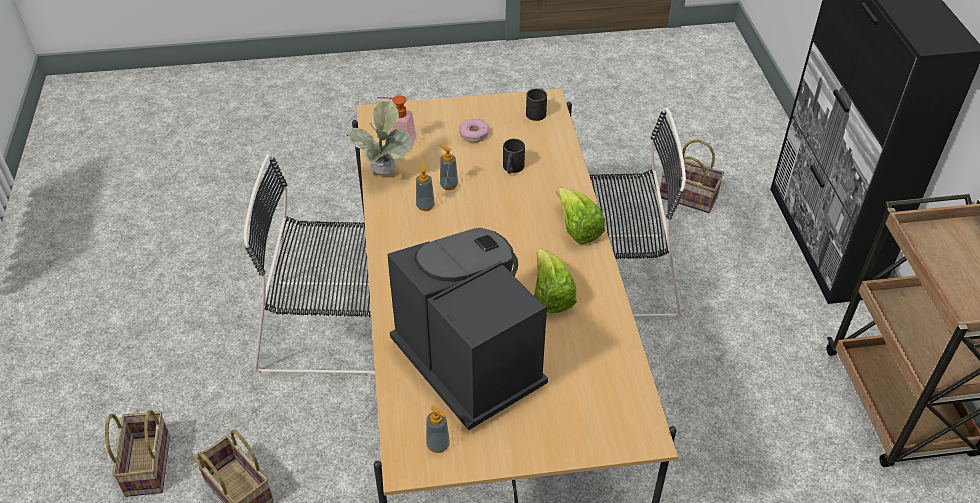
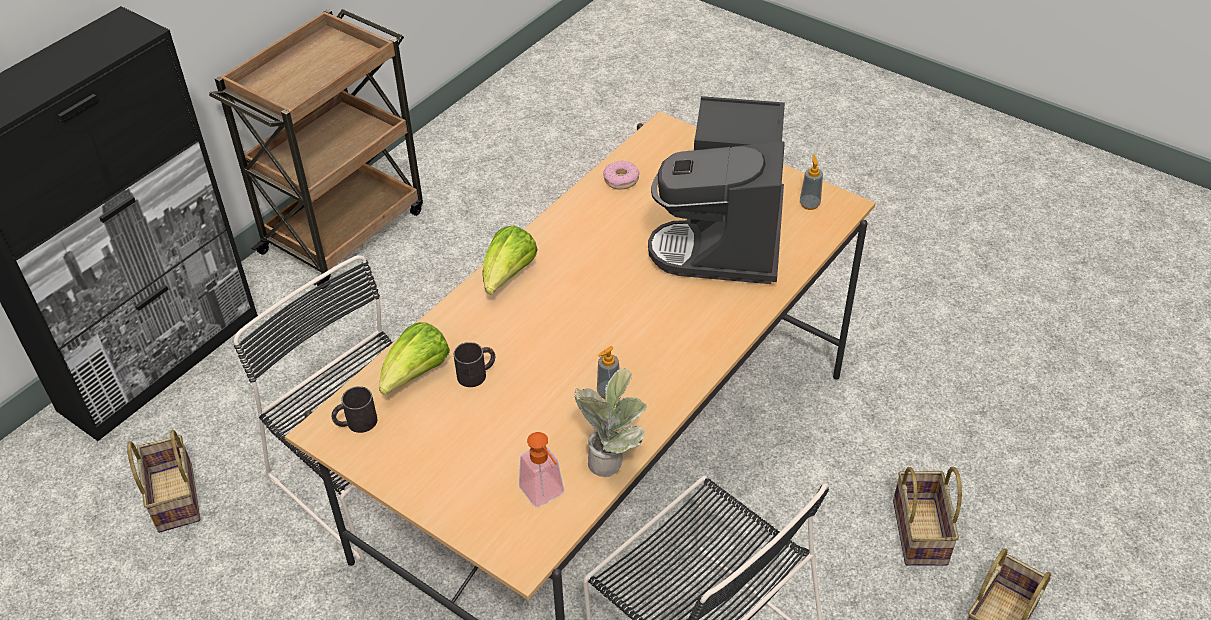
camera: 135 degrees left, 0 degrees up
(449, 185) = (559, 399): soap dispenser -> none
(473, 134) = (457, 443): donut -> donut (621, 180)
(551, 296) = (606, 242): lettuce -> lettuce (416, 375)

